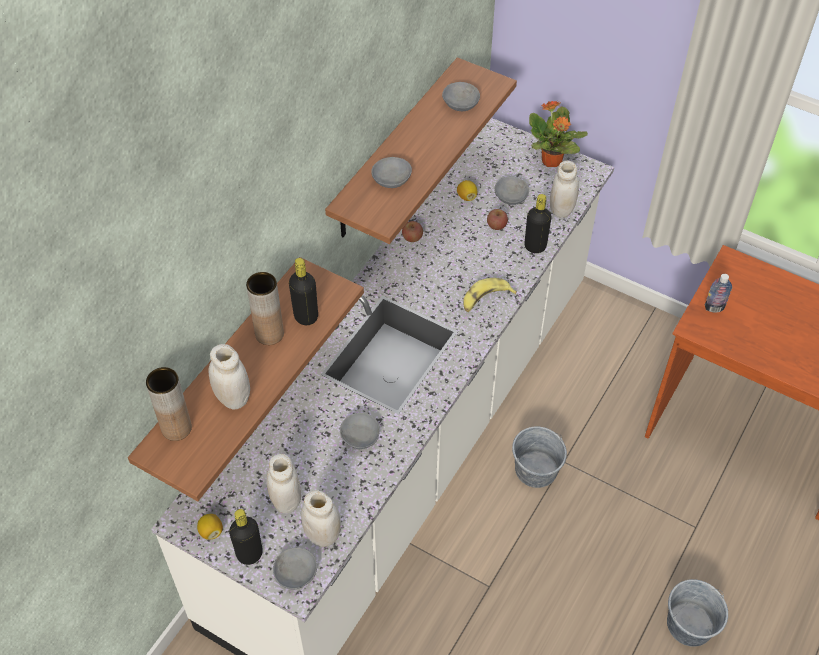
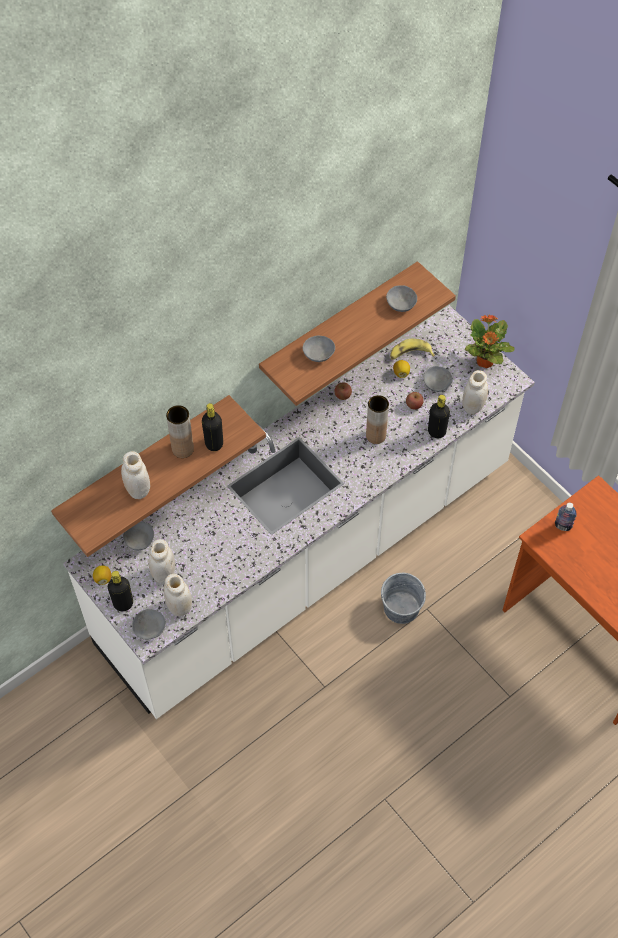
camera: 20 degrees right, 5 degrees up
(176, 428) = (91, 499): brown vase -> brown vase (375, 436)
(361, 437) = (236, 543): grey bowl -> grey bowl (140, 540)
(485, 299) = (377, 464): banana -> banana (410, 354)
(689, 625) = (468, 769): grey bucket -> none

